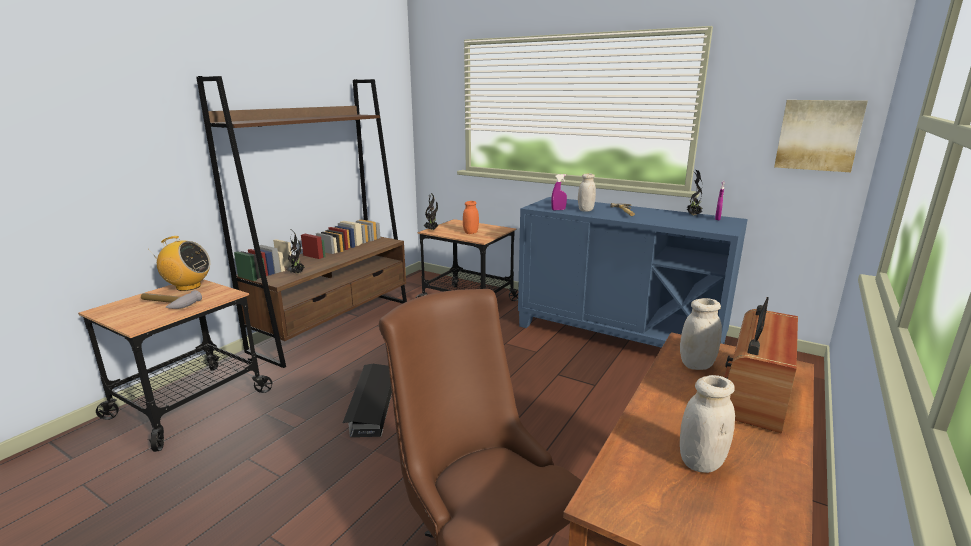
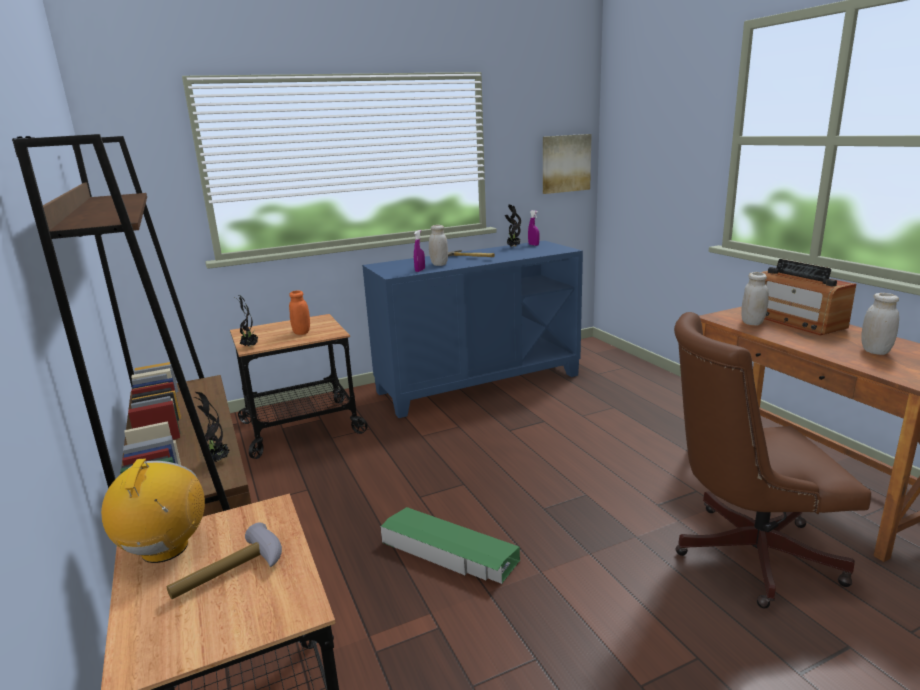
camera: 55 degrees left, 0 degrees up
(188, 287) = (165, 549): radio -> radio turned 45 degrees counterclockwise
(371, 404) = (449, 552): black storage box -> green storage box

